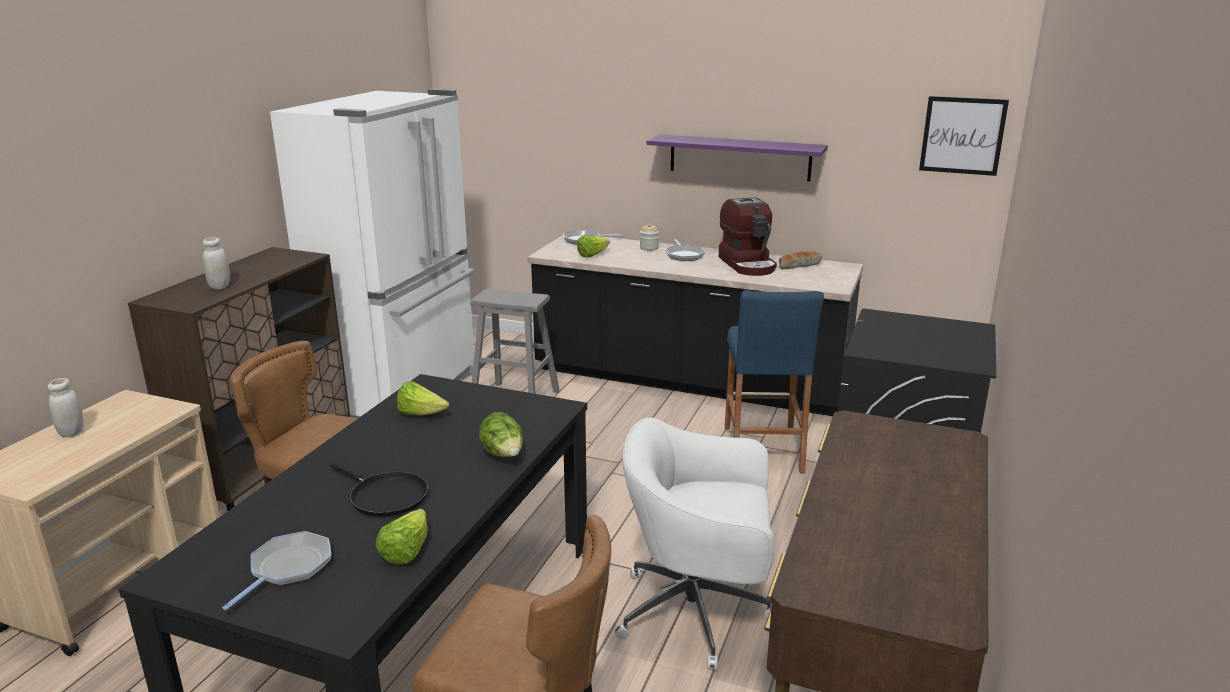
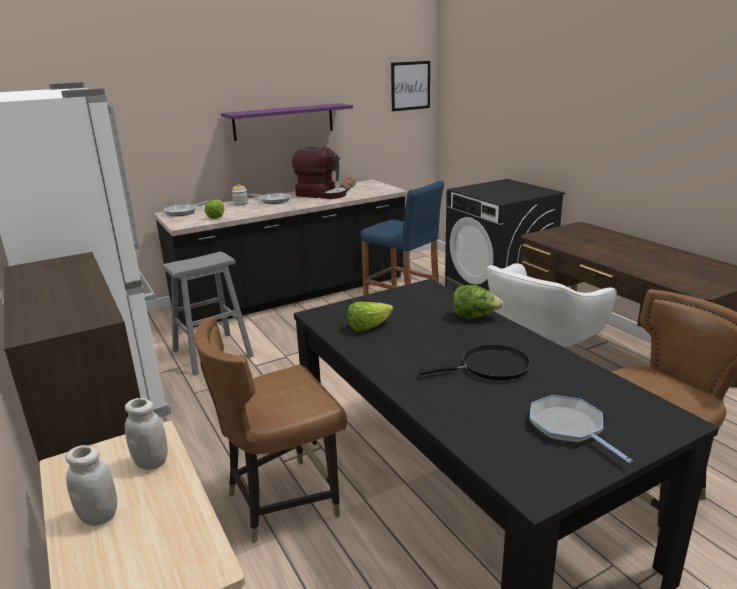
camera: 50 degrees left, 0 degrees up
(220, 286) = (71, 300): white jar -> white jar (151, 462)
(406, 552) = (583, 377): lettuce -> none

